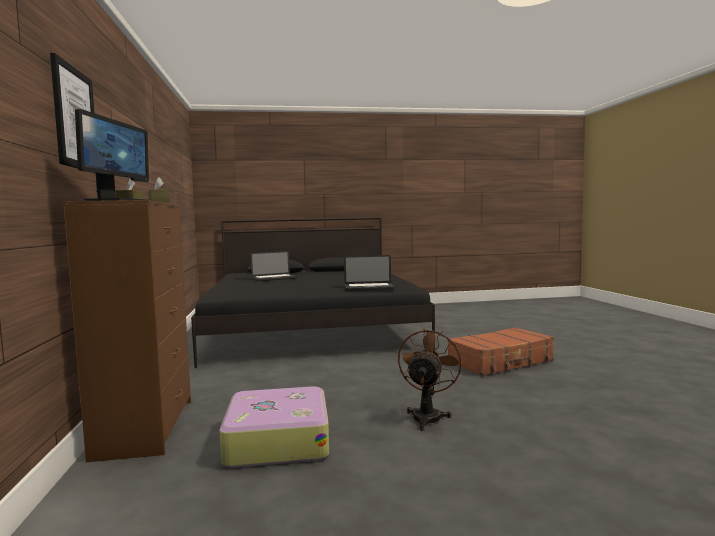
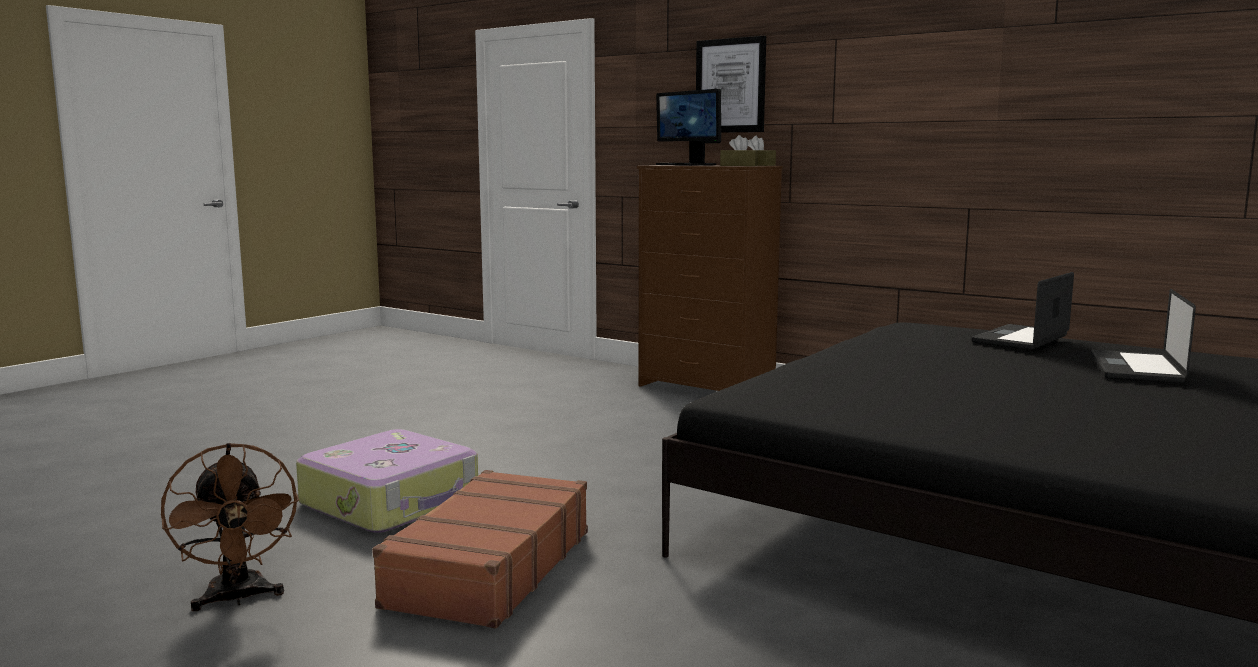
camera: 135 degrees right, 5 degrees up
(277, 440) = (584, 407): suitcase -> suitcase (392, 501)
(369, 288) = (794, 376): laptop -> laptop (1020, 339)
(428, 416) = (487, 453): brown fan -> brown fan (238, 598)

